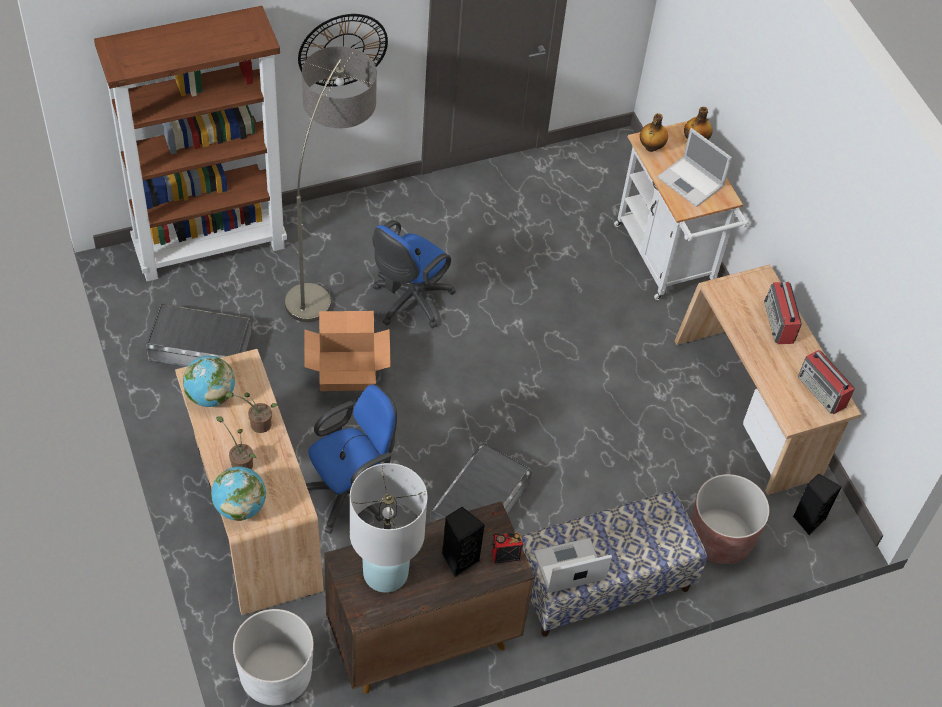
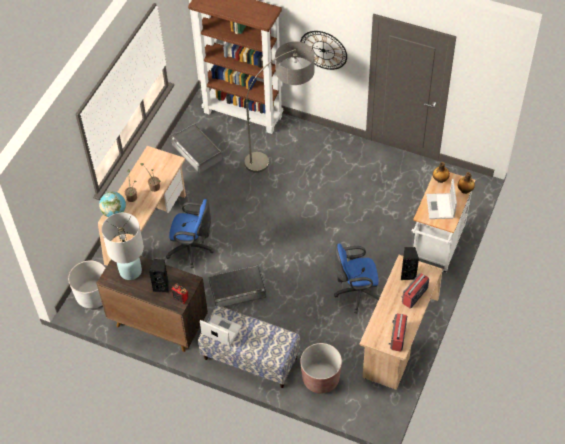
camera: 50 degrees right, 0 degrees up
(210, 396) = (148, 164): globe -> none
(346, 370) = (243, 200): cardboard box -> none
(409, 302) = (299, 189): blue office chair -> blue office chair (356, 293)
(808, 519) = (369, 401): black speaker -> black speaker (408, 274)

